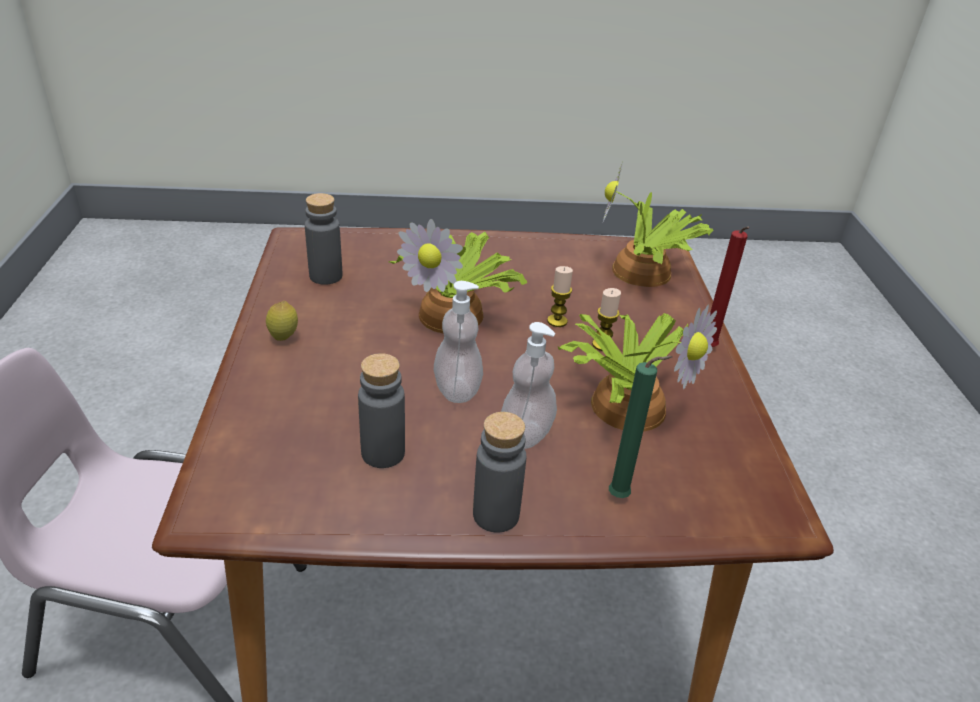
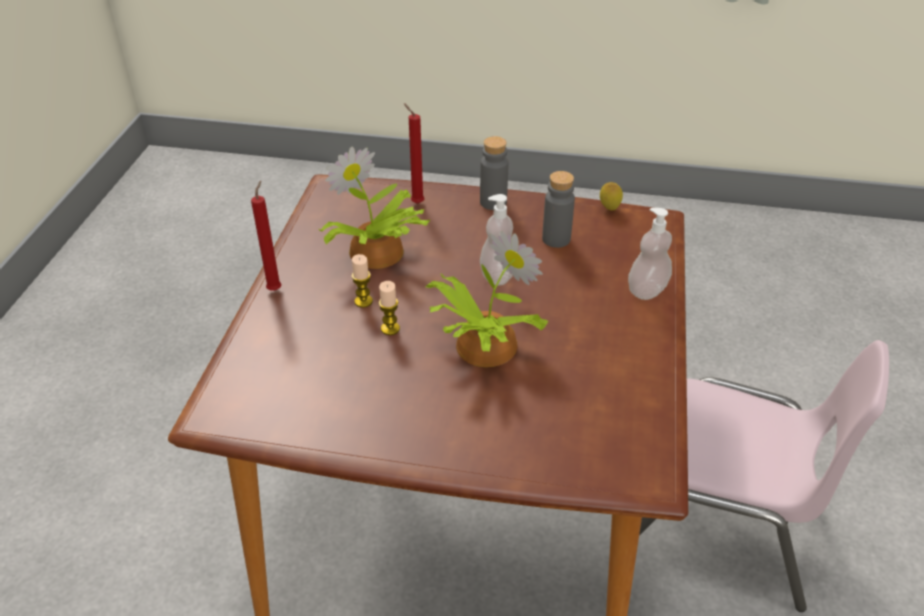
camera: 165 degrees left, 5 degrees up
(284, 338) = (637, 333): lemon -> lemon (609, 209)
(326, 276) = (608, 408): grey bottle -> none
(526, 434) = (458, 241): soap dispenser -> soap dispenser (647, 290)
(622, 497) = (416, 202): green candle -> red candle
(644, 273) = (262, 381): potted plant -> none

